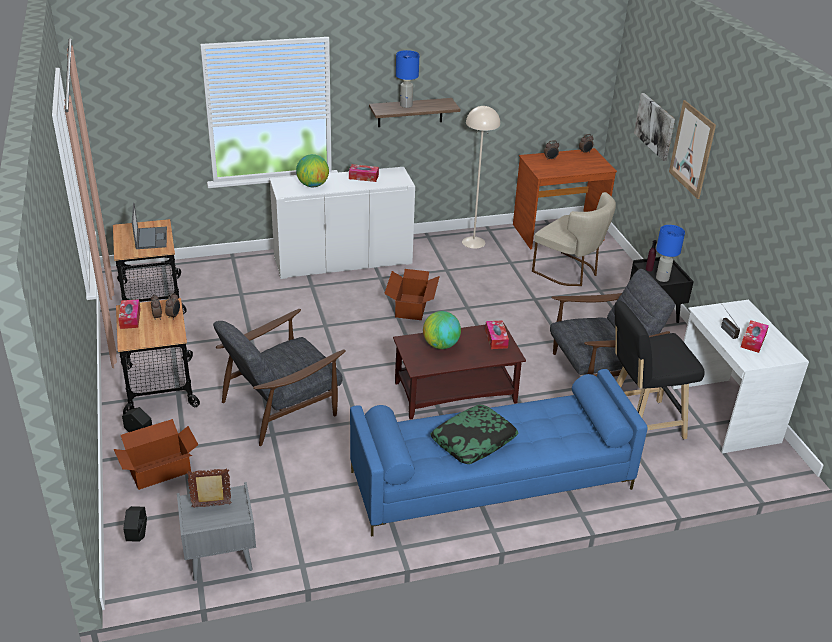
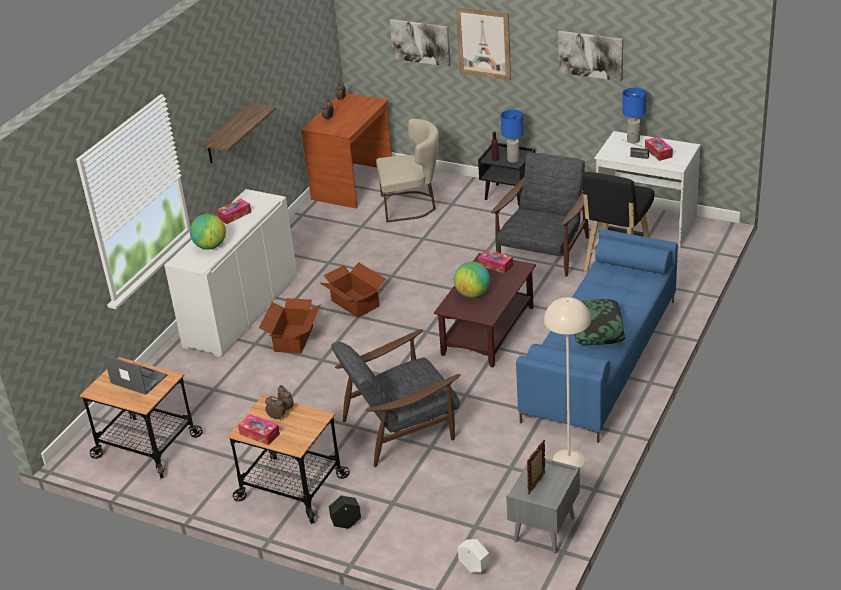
camera: 45 degrees left, 0 degrees up
(137, 536) = (474, 568): black planter -> white planter
(159, 470) = (405, 528): cardboard box -> cardboard box (293, 339)
(282, 406) = (401, 427): grey armchair -> grey armchair turned 60 degrees clockwise
(406, 105) = (232, 128): blue table lamp -> blue table lamp (633, 140)
(473, 242) = (308, 231): beige floor lamp -> beige floor lamp (569, 459)
(759, 205) = (591, 55): none -> picture

